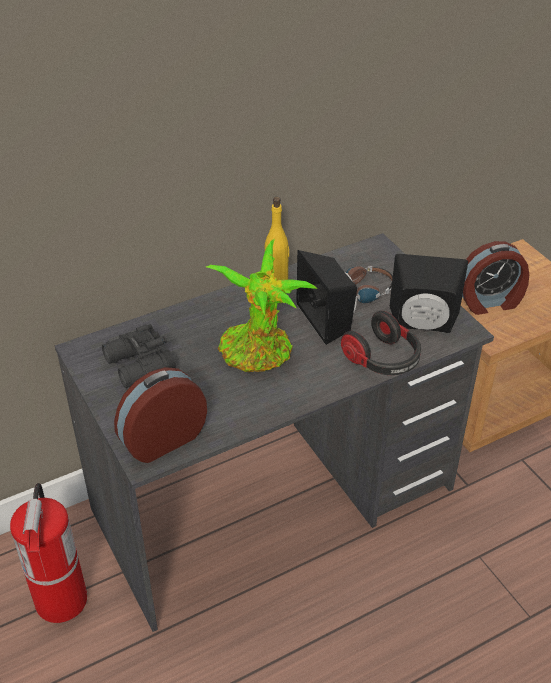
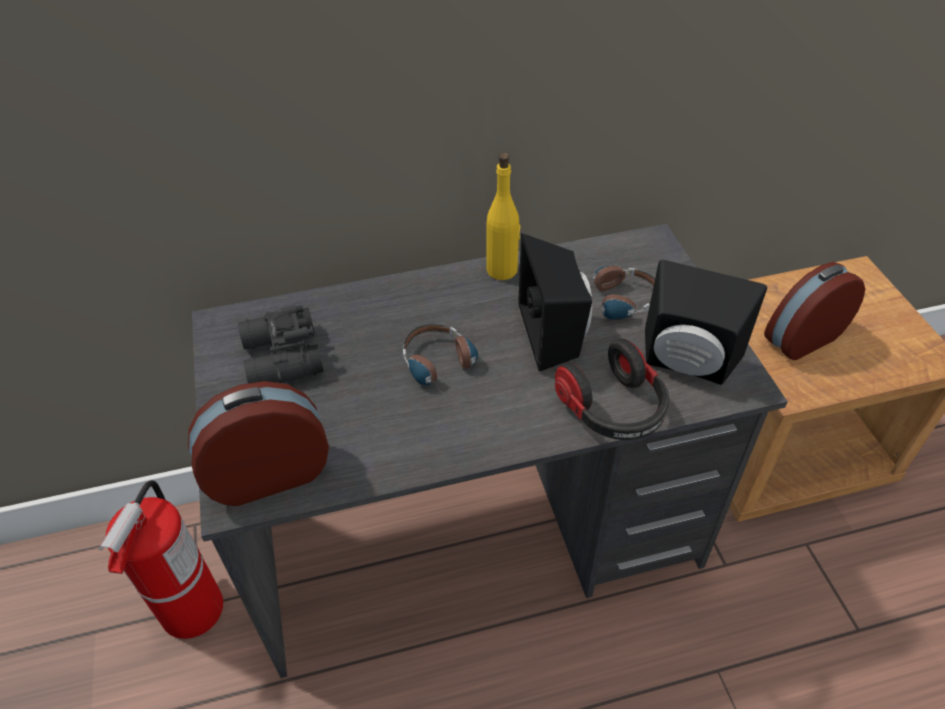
camera: 15 degrees right, 5 degrees up
(259, 354) = (443, 369): potted plant -> headphones
(490, 302) = (801, 337): alarm clock -> alarm clock turned 150 degrees clockwise

